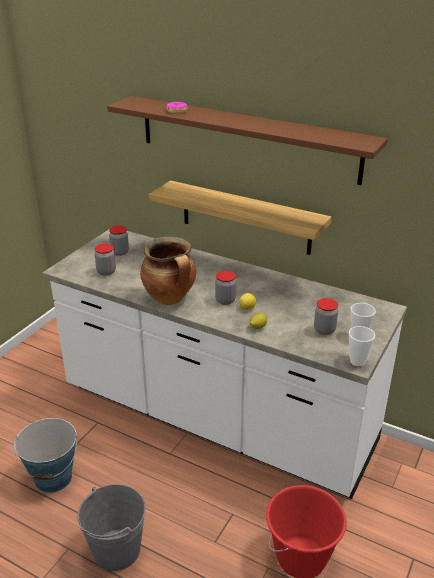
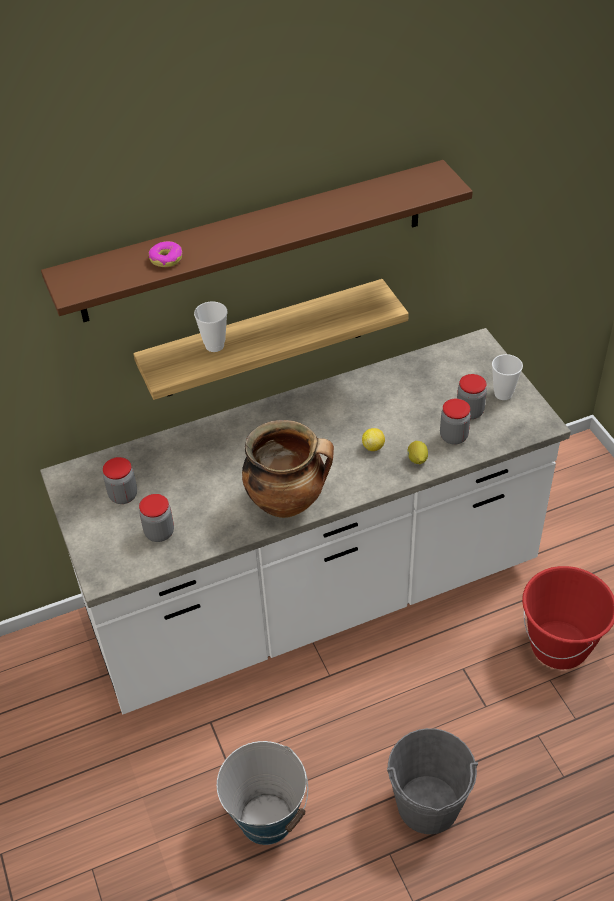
camera: 50 degrees left, 15 degrees up
(225, 300) = (340, 456): jar -> jar (453, 436)
(357, 361) = (541, 421): cup -> cup (214, 345)

